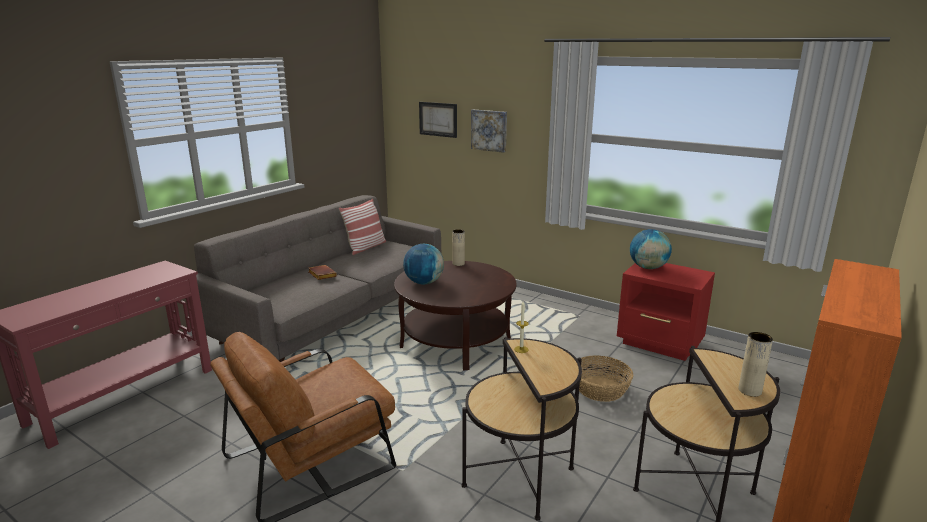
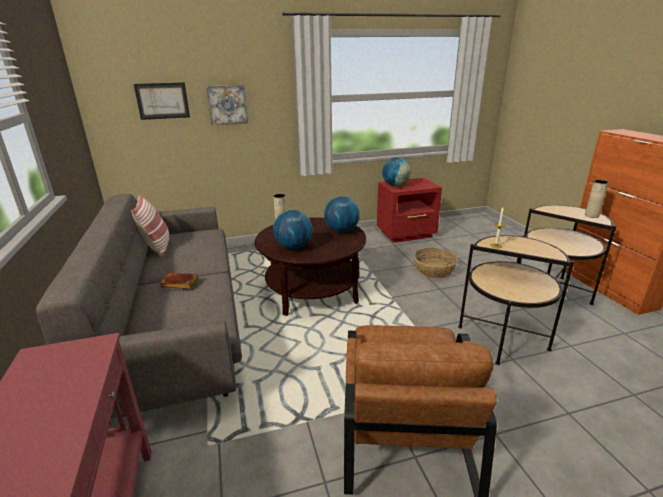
camera: 50 degrees left, 5 degrees up
(490, 287) = (342, 231): none -> globe

